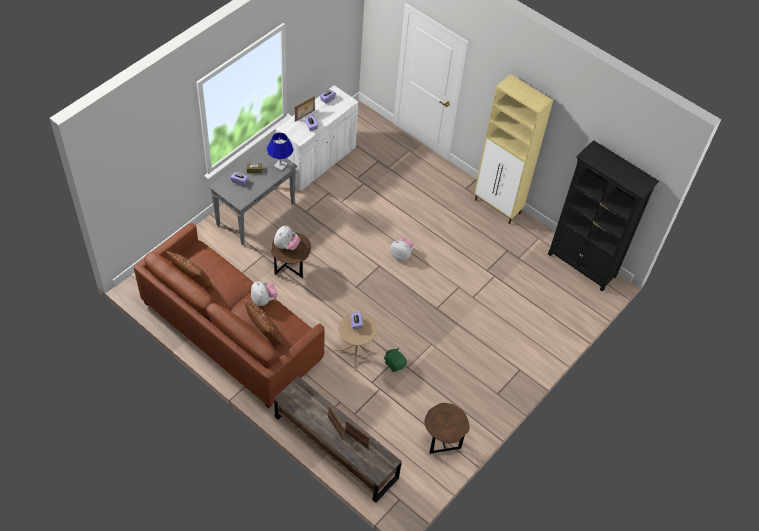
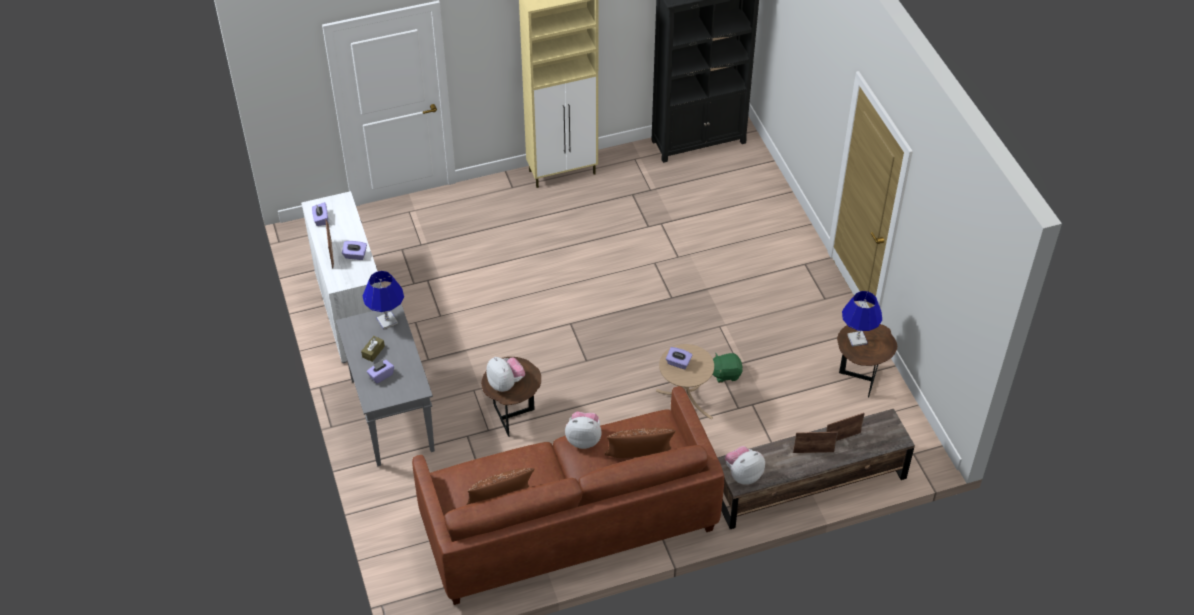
camera: 55 degrees left, 5 degrees down
(401, 255) = (568, 294): plush toy -> plush toy (743, 474)
(445, 415) = (857, 339): none -> blue table lamp

